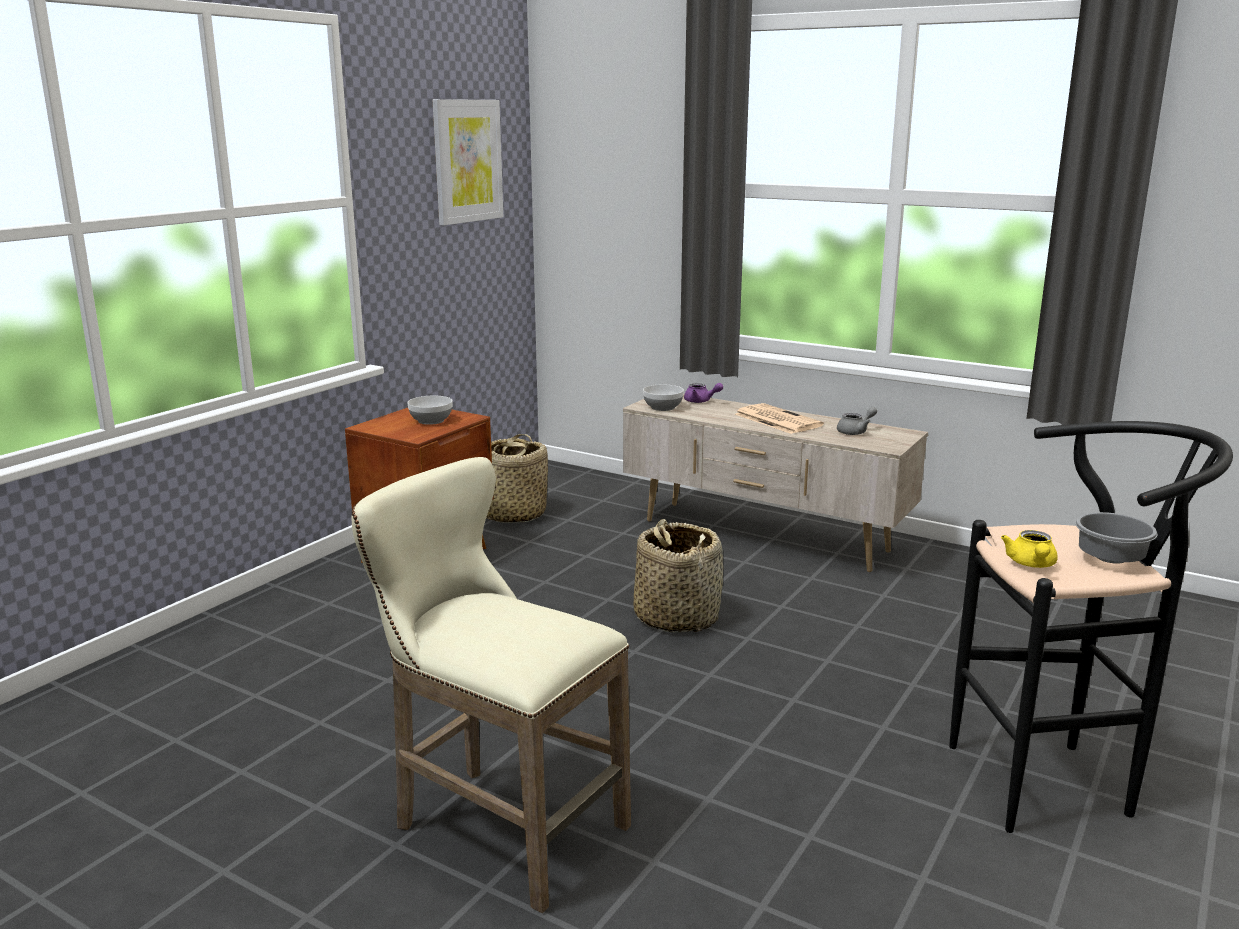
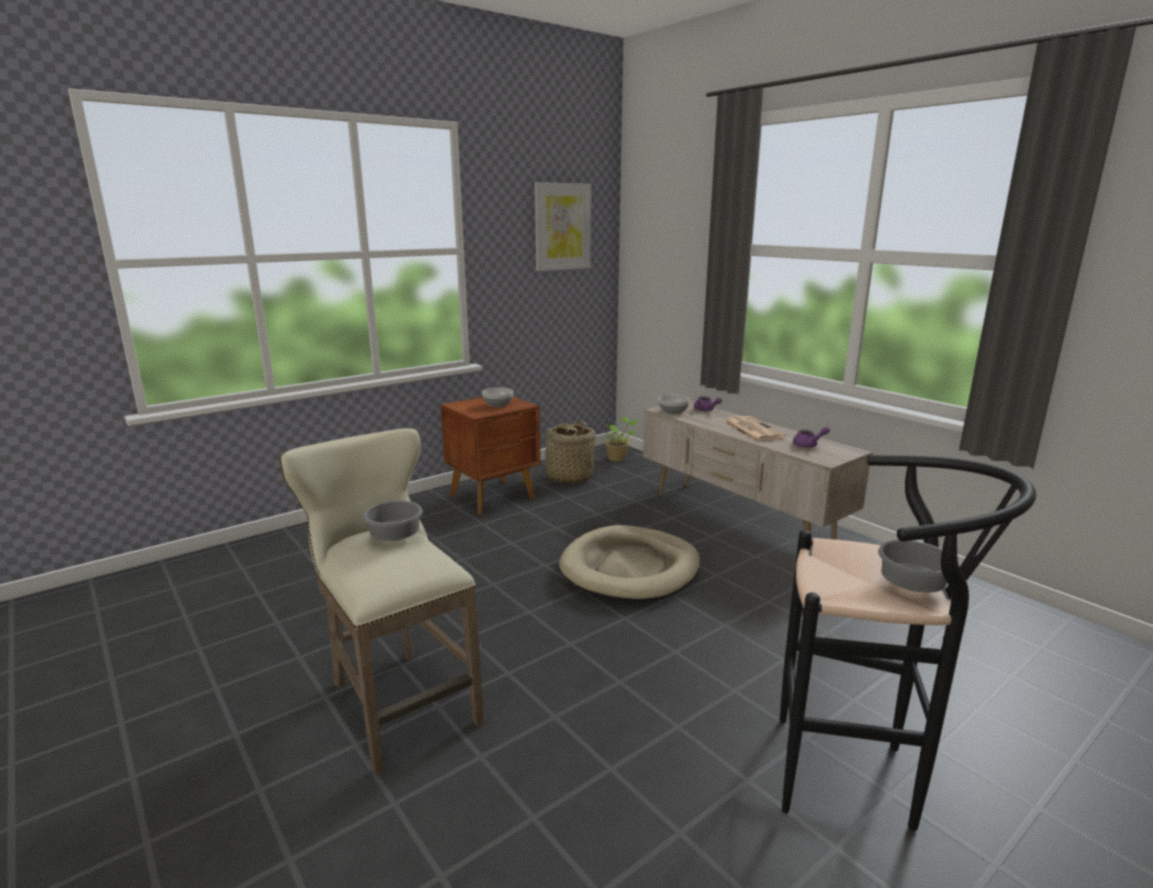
camera: 20 degrees right, 0 degrees up
(492, 603) = (393, 537): none -> grey bowl
(560, 481) = (618, 458): none -> potted plant
(676, 617) = (630, 569): basket -> beige dog bed
(856, 432) = (809, 445): grey teapot -> purple teapot
(1031, 564) = (827, 578): yellow teapot -> none

